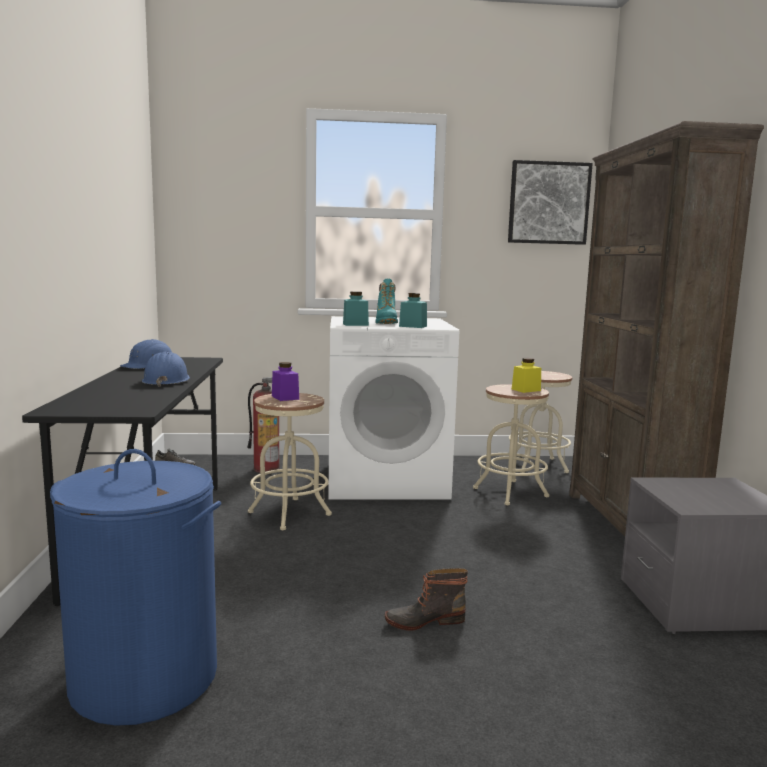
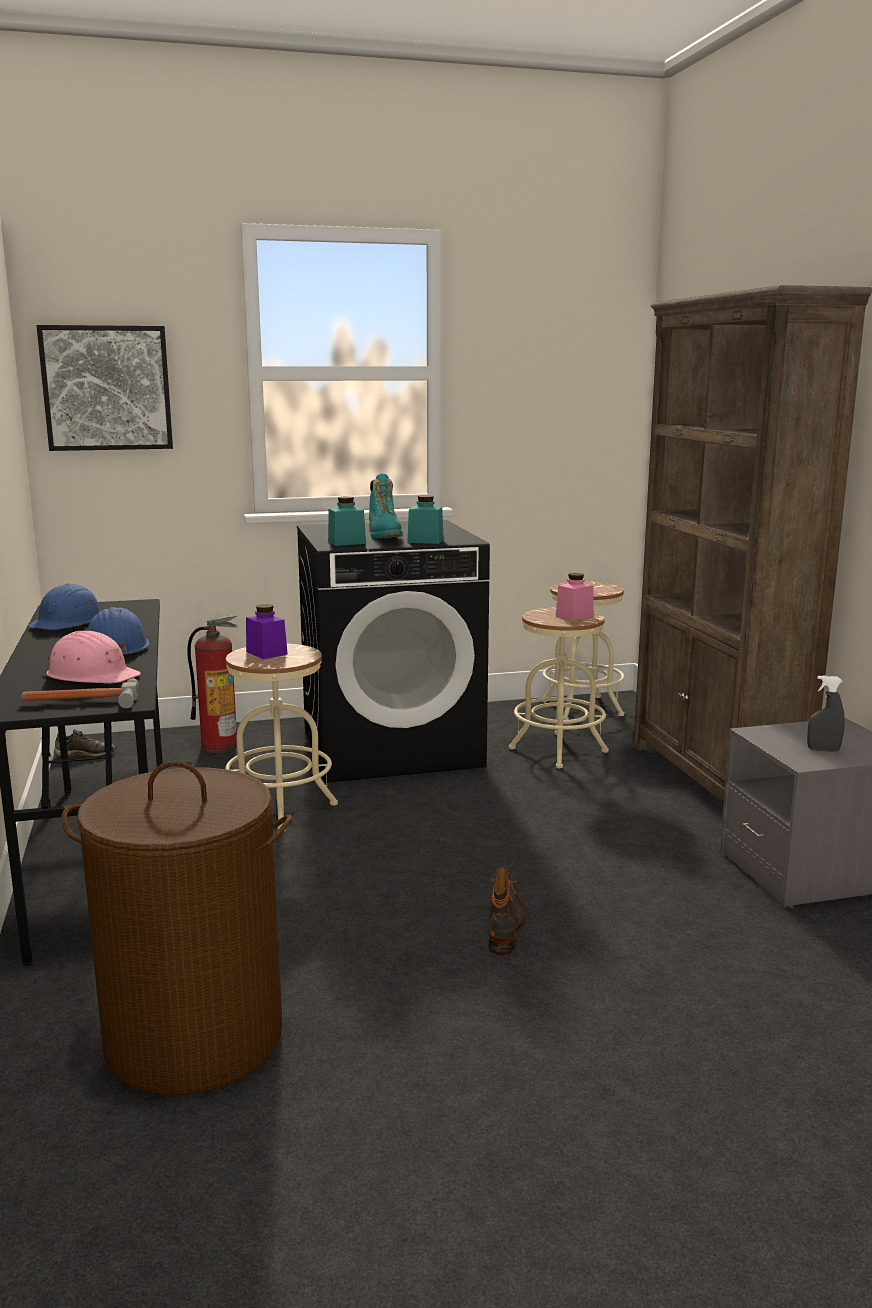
camera: 10 degrees left, 5 degrees up
(107, 408) = (80, 701): none -> hammer
(132, 394) = (92, 675): none -> pink hard hat
(144, 679) = (193, 1038): blue laundry basket -> brown laundry basket
(387, 480) = (392, 747): white washing machine -> black washing machine
(424, 620) = (506, 927): boot -> boot turned 120 degrees clockwise
(526, 390) = (574, 615): yellow jar -> pink jar
(548, 203) = (582, 352): picture -> picture (107, 388)
(708, 499) = (823, 750): none -> grey spray bottle

